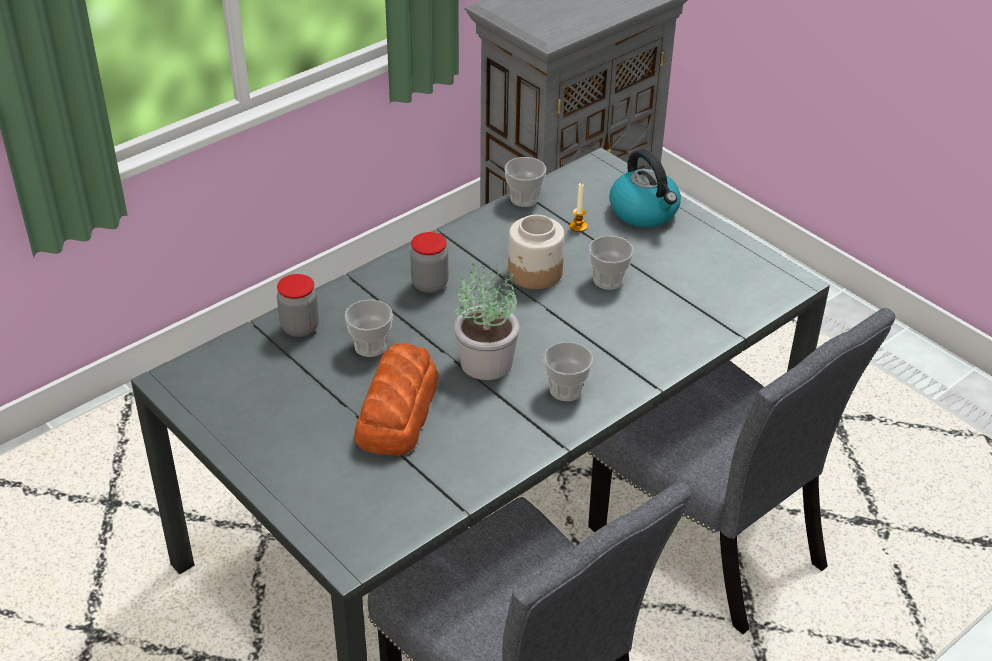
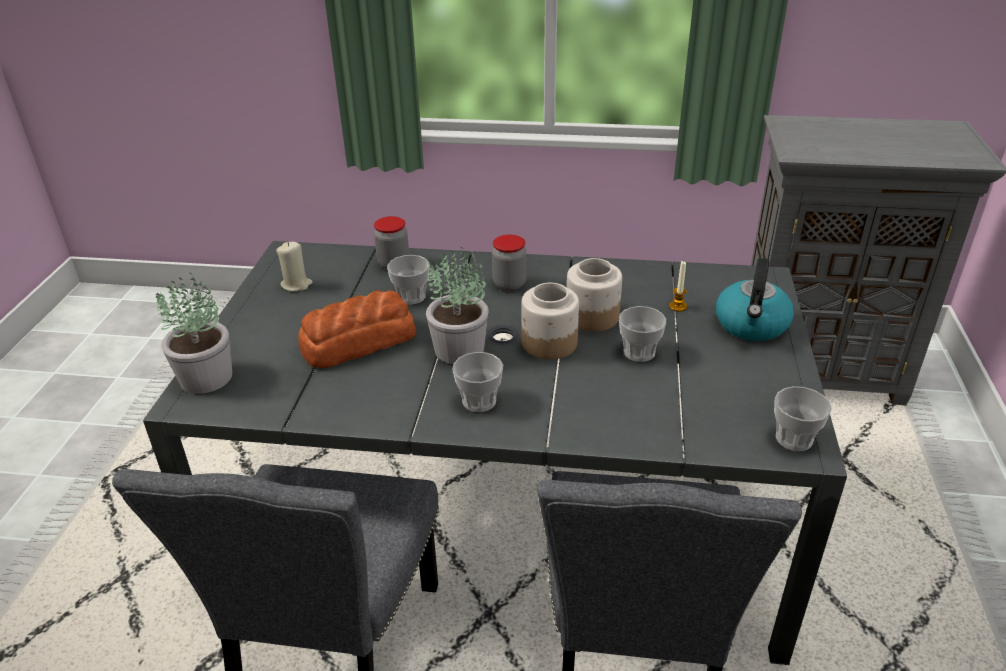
camera: 50 degrees right, 5 degrees down
(246, 402) = (296, 284): none -> beige candle
(329, 527) = (207, 377): none -> potted plant
(524, 199) = (666, 269): cup -> cup (794, 439)
(541, 314) = (549, 343): none -> jar

